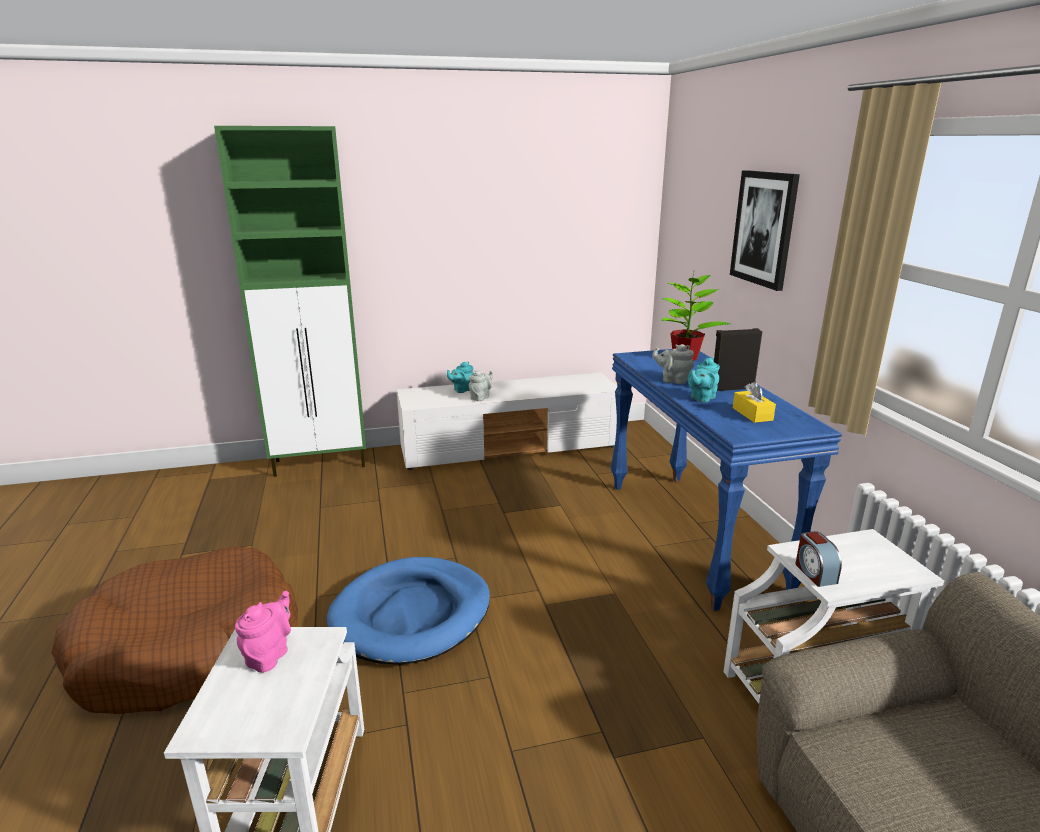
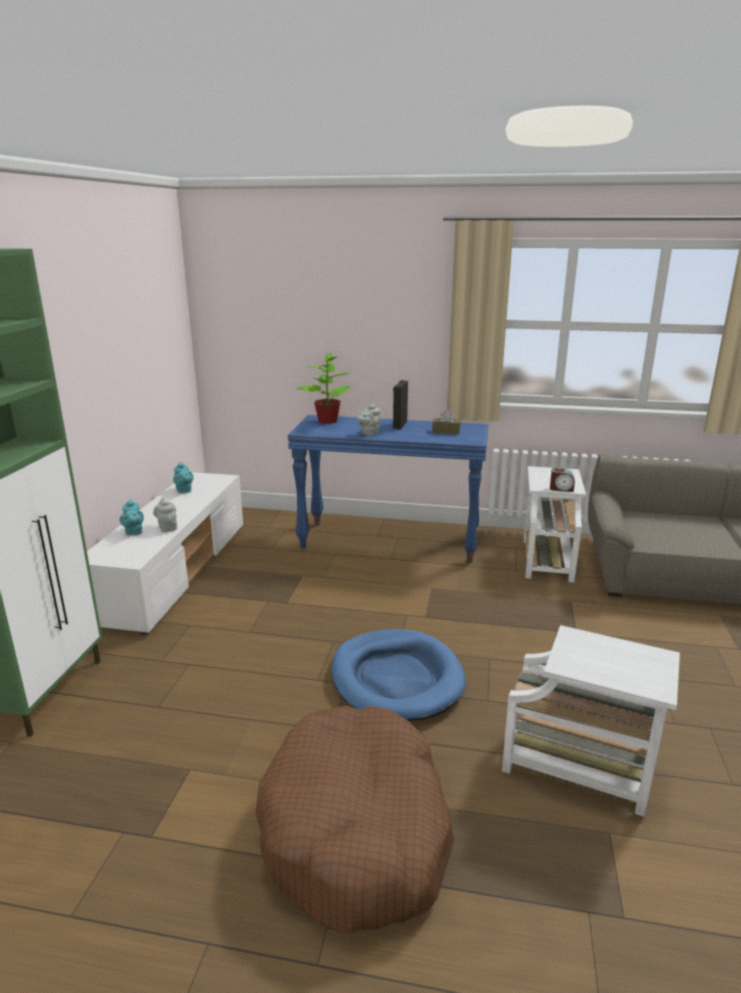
camera: 65 degrees left, 0 degrees up
(269, 655) = (584, 657): pink teapot -> none
(701, 398) = (408, 435): turquoise teapot -> turquoise teapot (184, 490)
(752, 414) = (446, 431): yellow tissue box -> brown tissue box
(764, 228) = (354, 312): picture -> none

